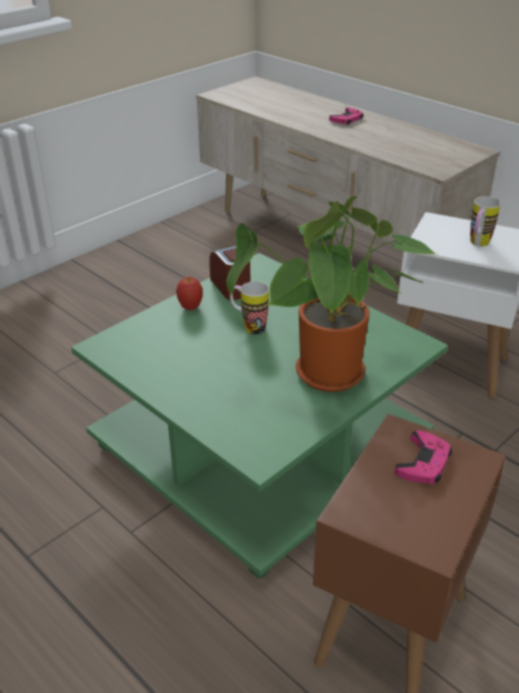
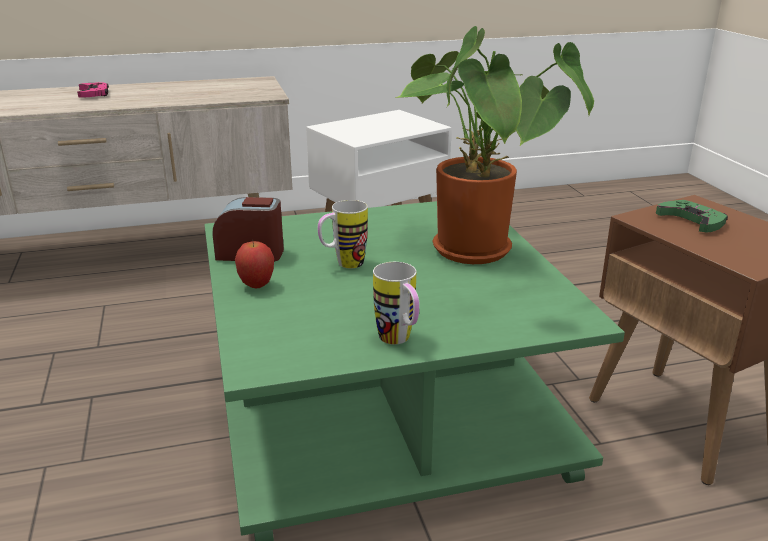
camera: 60 degrees left, 10 degrees down
(423, 463) = (692, 220): pink game controller -> green game controller
(477, 244) = (390, 126): mug -> mug (399, 341)

